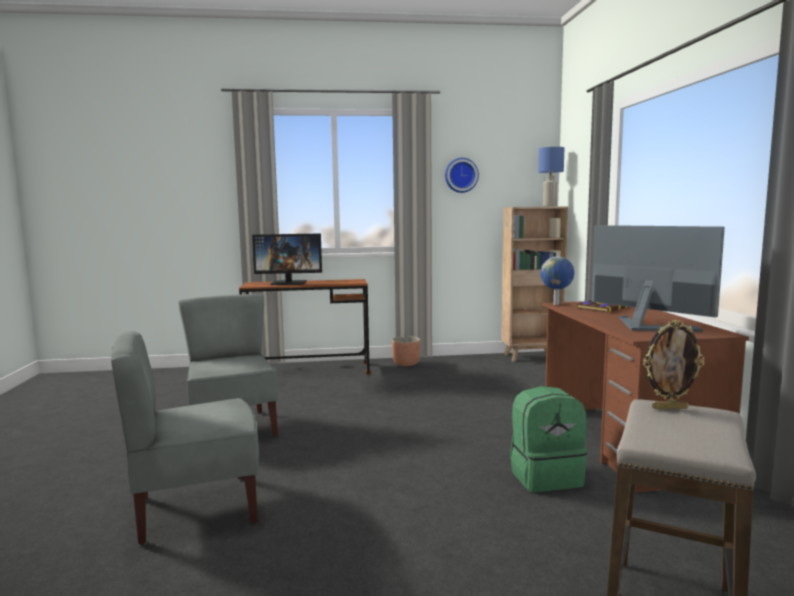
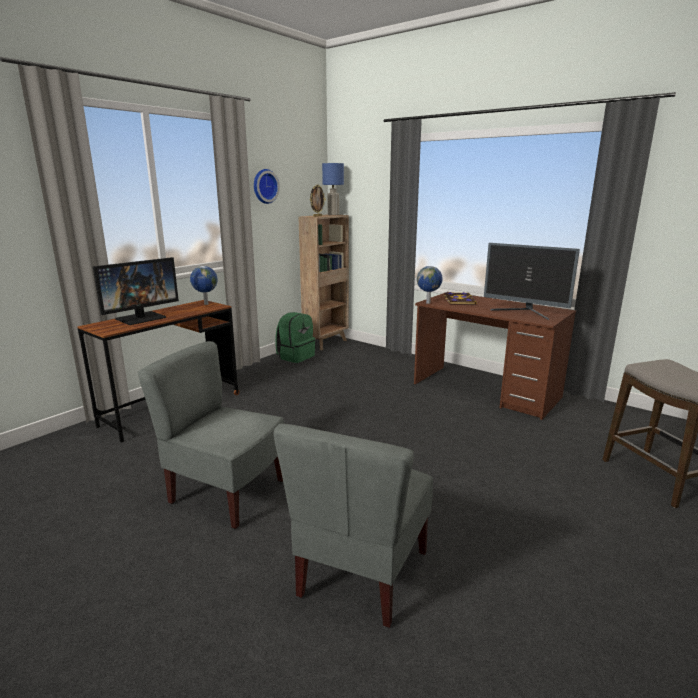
camera: 45 degrees left, 10 degrees up
(355, 281) = (205, 304): none -> globe
(406, 363) = (247, 374): planter -> none
(545, 476) = (494, 429): green backpack -> green backpack (295, 356)
(646, 326) = (524, 313): monitor -> monitor turned 150 degrees counterclockwise
(669, 408) = (654, 365): picture frame -> picture frame (317, 216)

